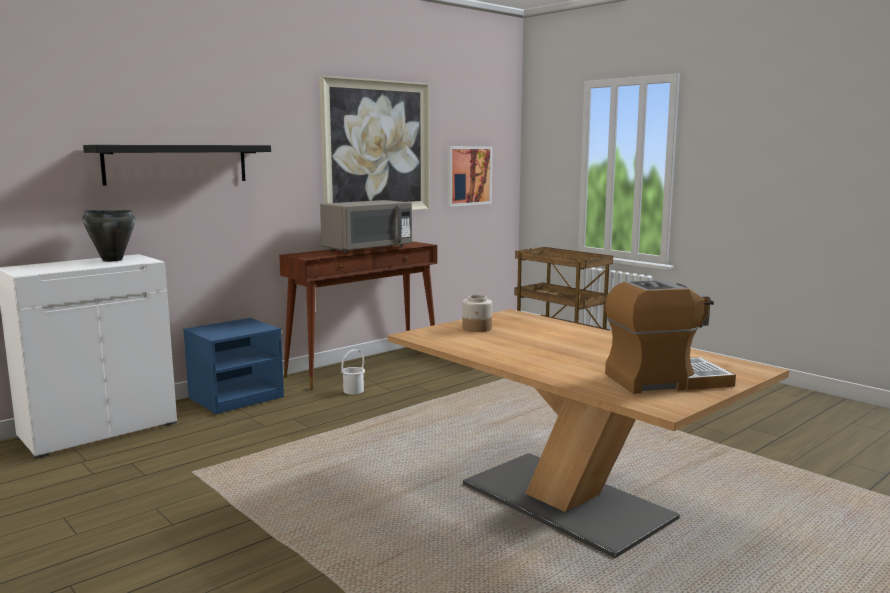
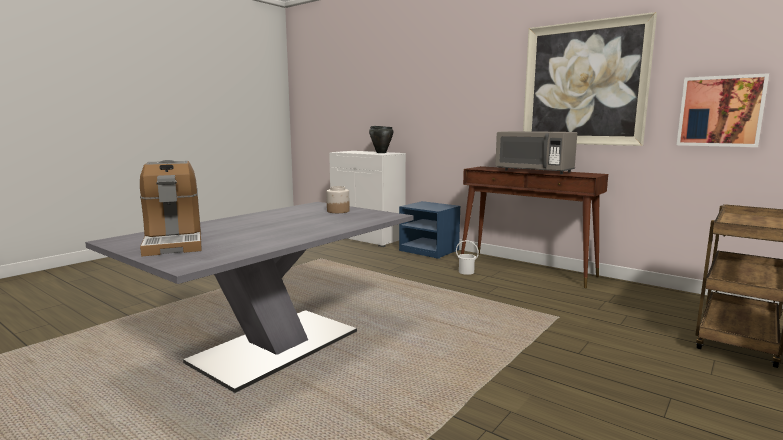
camera: 80 degrees right, 0 degrees up
(177, 164) = (428, 101): black shelf -> none
(565, 501) = (276, 346): brown dining table -> grey dining table

